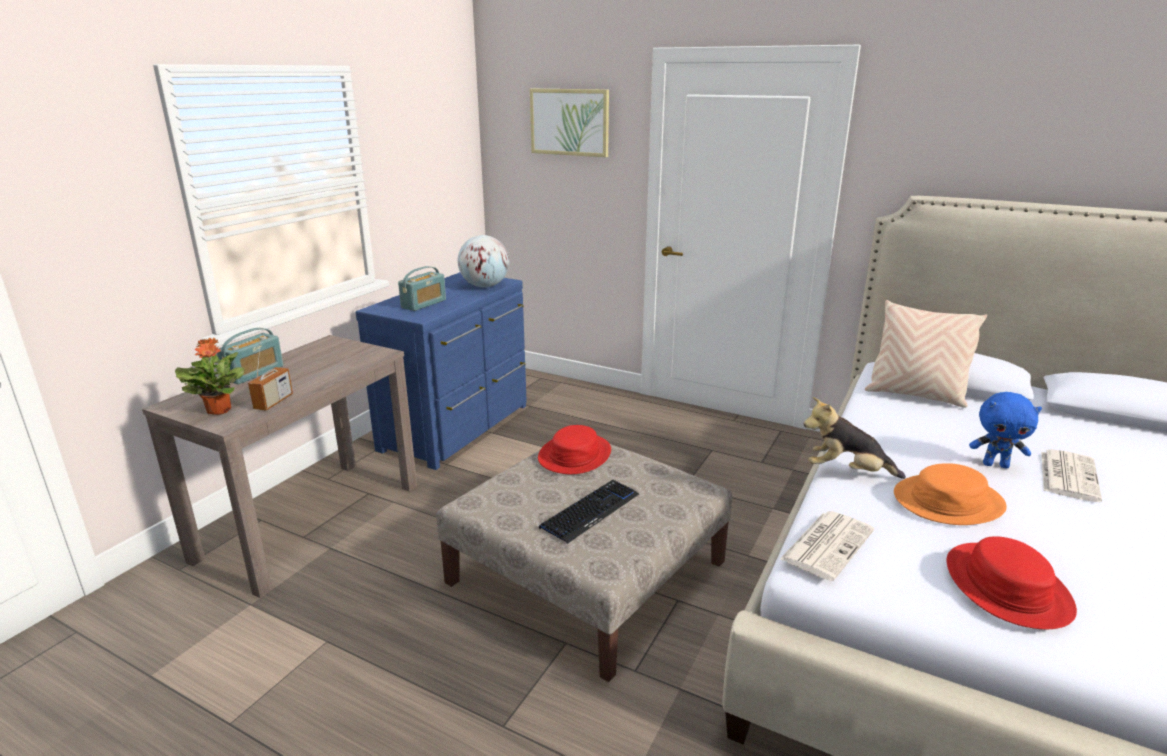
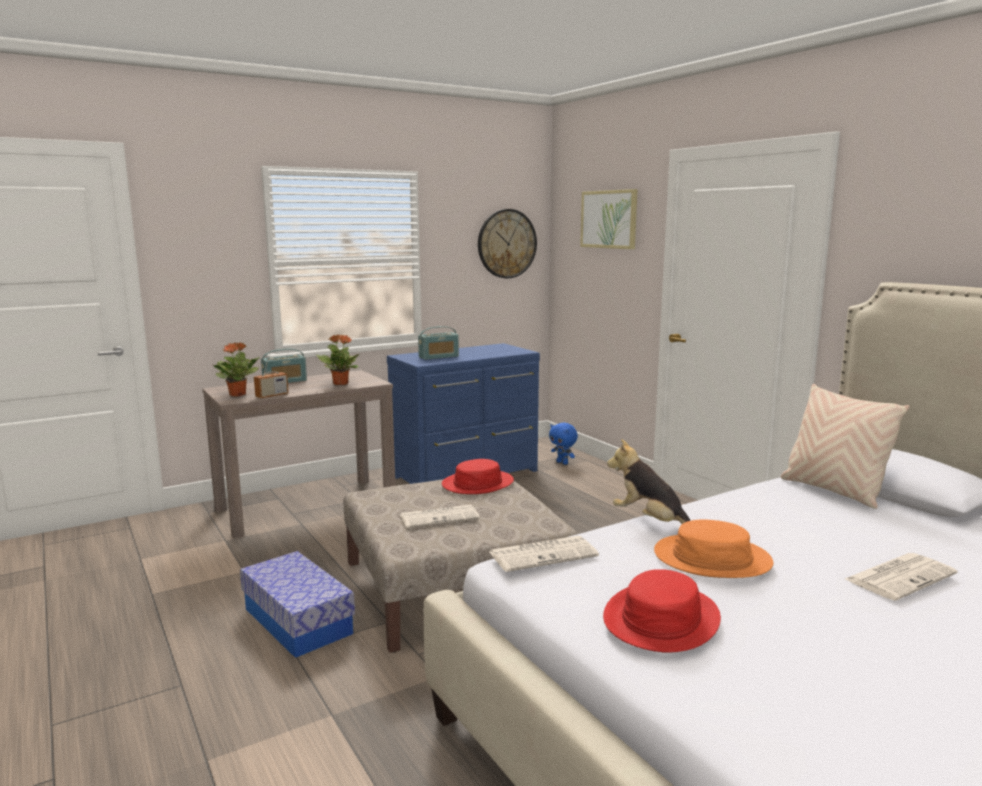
camera: 30 degrees right, 10 degrees down
(337, 363) = (340, 383): none -> potted plant
(444, 152) = (506, 243): none -> wall clock
(467, 683) = (298, 621): none -> storage box
(484, 286) = (502, 352): globe -> none
(590, 511) = (440, 517): keyboard -> newspaper
(995, 465) = (824, 551): blue plush toy -> blue plush toy (563, 463)

